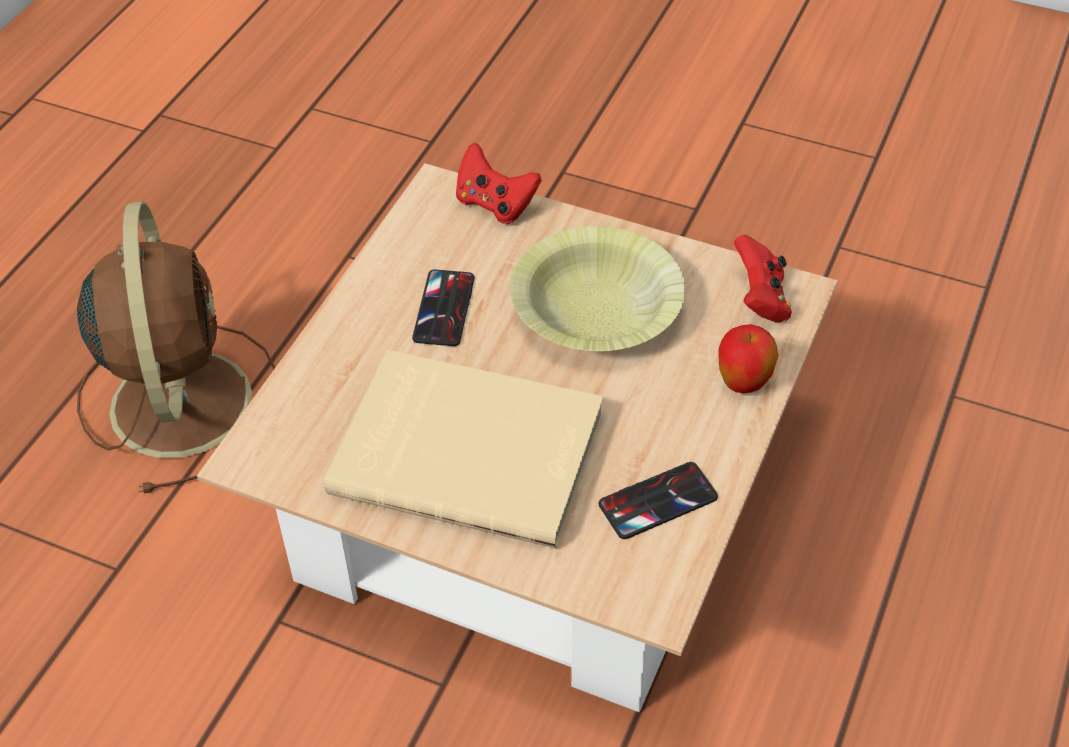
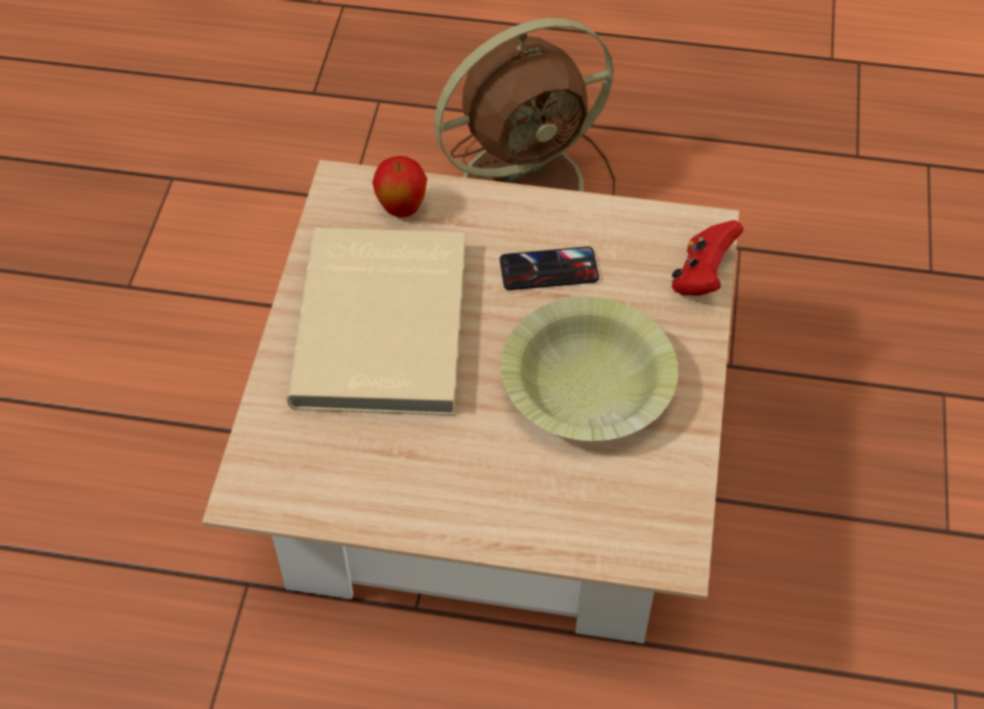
camera: 75 degrees right, 5 degrees up
(658, 501) = (361, 476): phone -> none
(743, 384) = (525, 525): apple -> apple (402, 209)
(761, 300) = (649, 525): red game controller -> none

